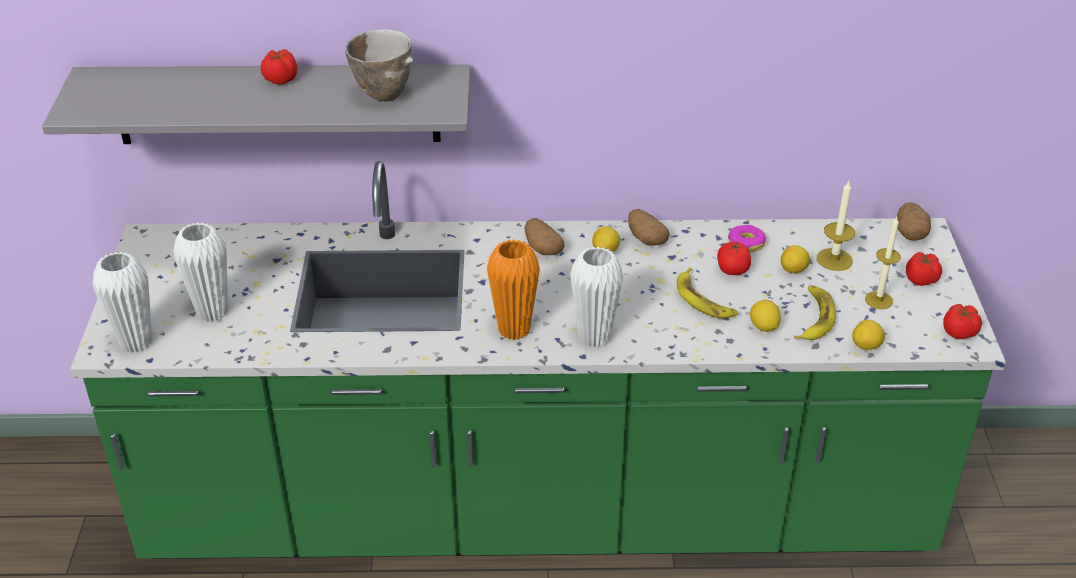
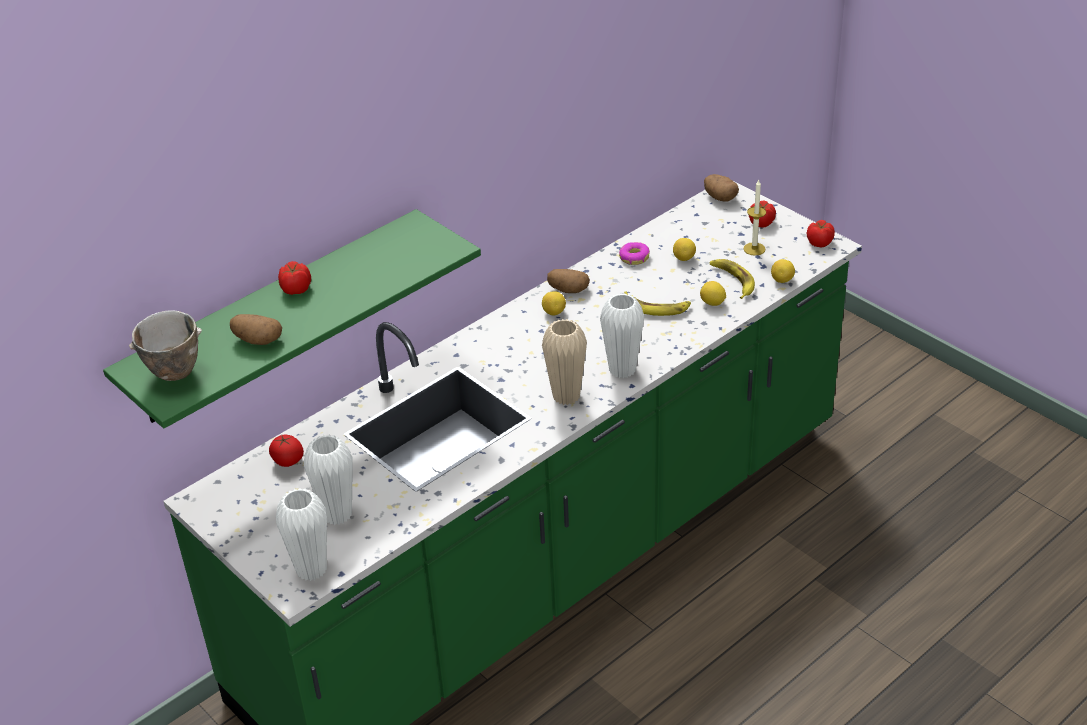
camera: 40 degrees left, 0 degrees up
(277, 104) = (275, 317): grey shelf -> green shelf
(381, 94) = (390, 261): bowl -> bowl (172, 374)
(514, 329) = (566, 396): orange vase -> beige vase
(542, 248) = (509, 335): potato -> potato (257, 340)
(732, 270) = (648, 279): tomato -> tomato (288, 461)
(834, 259) = (698, 238): candle -> none

